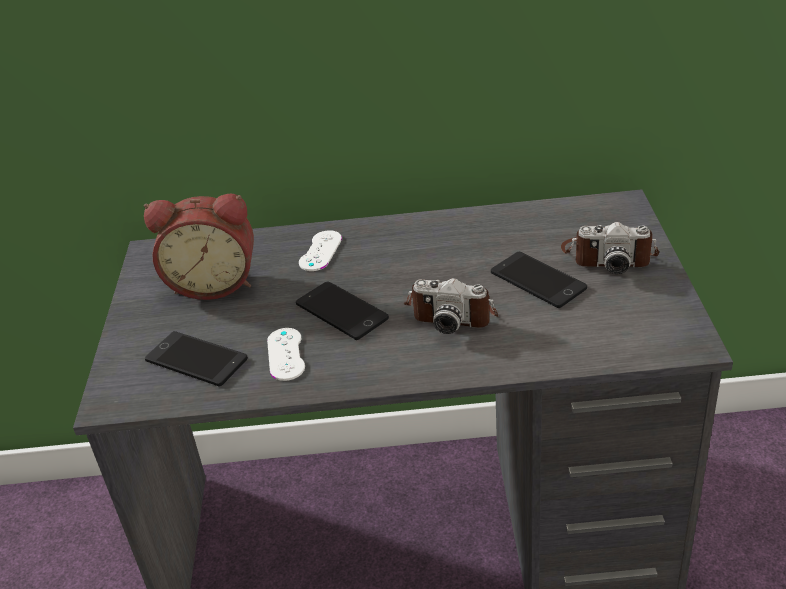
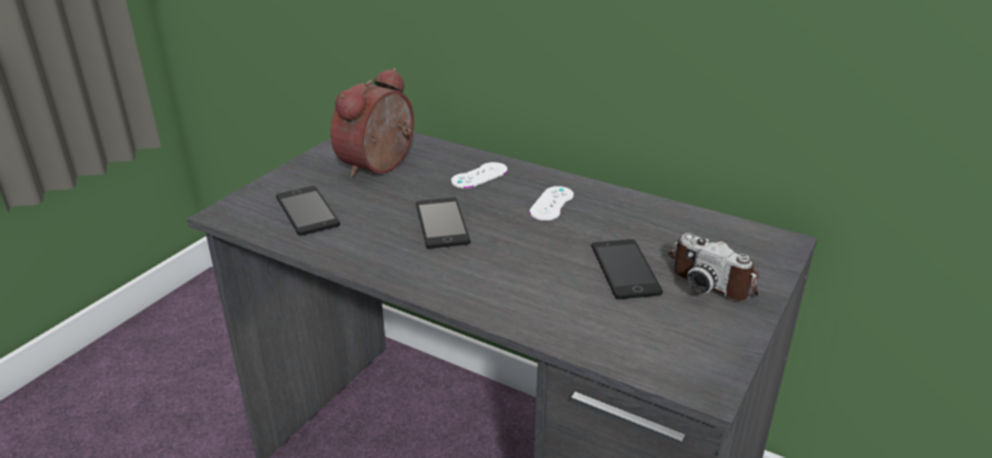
camera: 30 degrees right, 5 degrees down
(214, 283) = (381, 167): alarm clock -> alarm clock turned 90 degrees clockwise
(286, 354) = (367, 235): white game controller -> white game controller (551, 203)
(452, 311) = (524, 261): camera -> none

